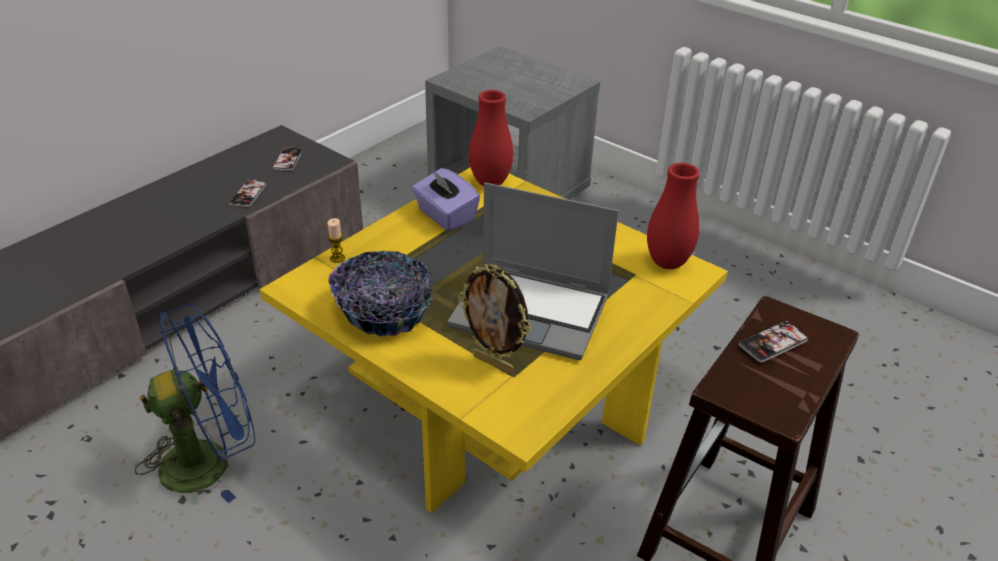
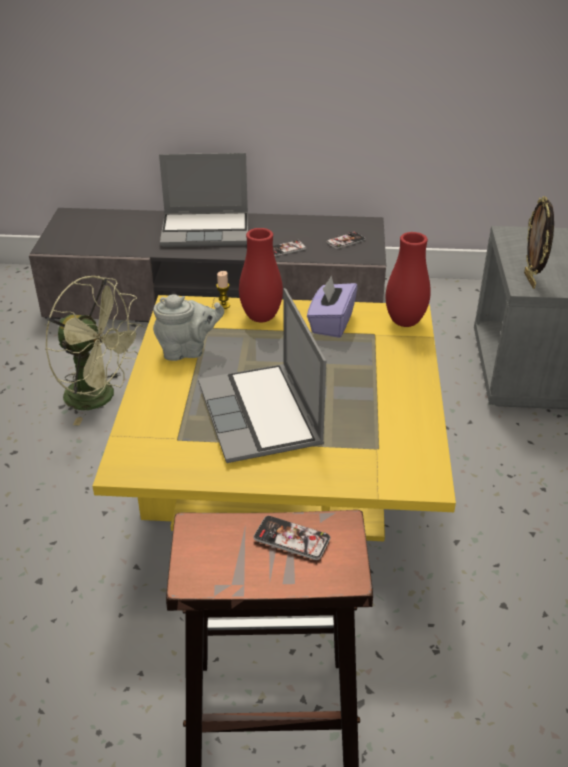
camera: 55 degrees right, 0 degrees up
(135, 221) = (207, 230): none -> laptop
(210, 459) = (100, 398): blue fan -> green fan
(383, 311) = (187, 351): bowl -> grey teapot
(494, 363) = (182, 423): picture frame -> picture frame (530, 280)
(667, 263) = (418, 460): red vase -> red vase (261, 317)

